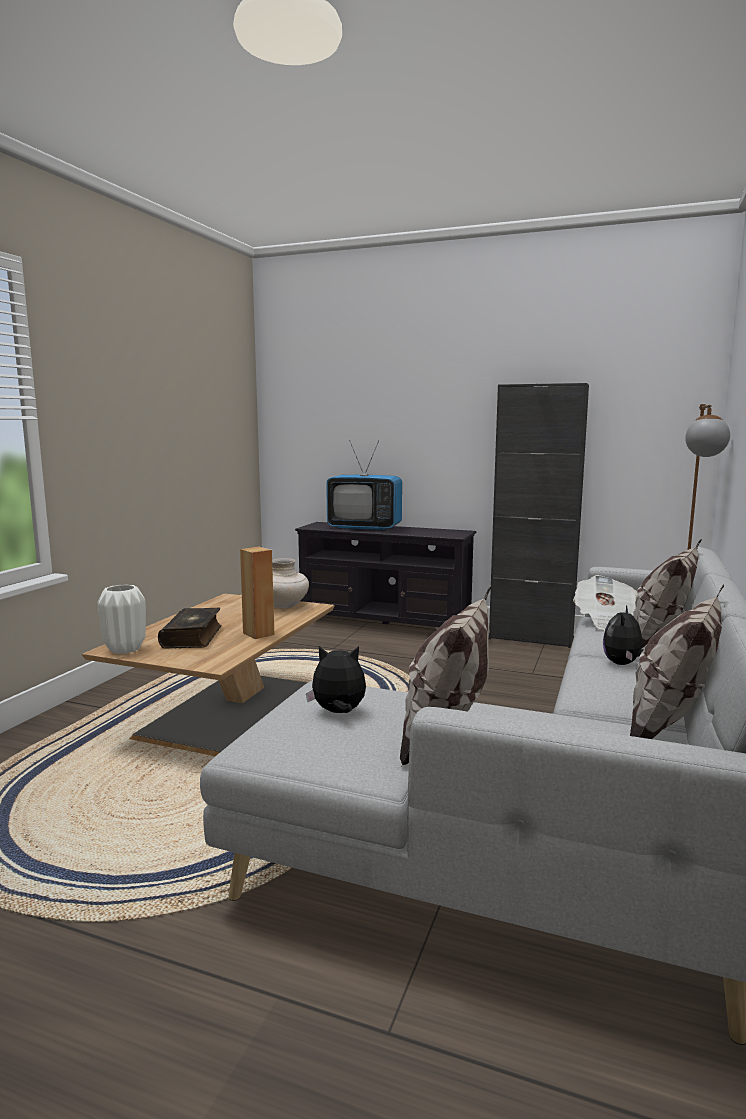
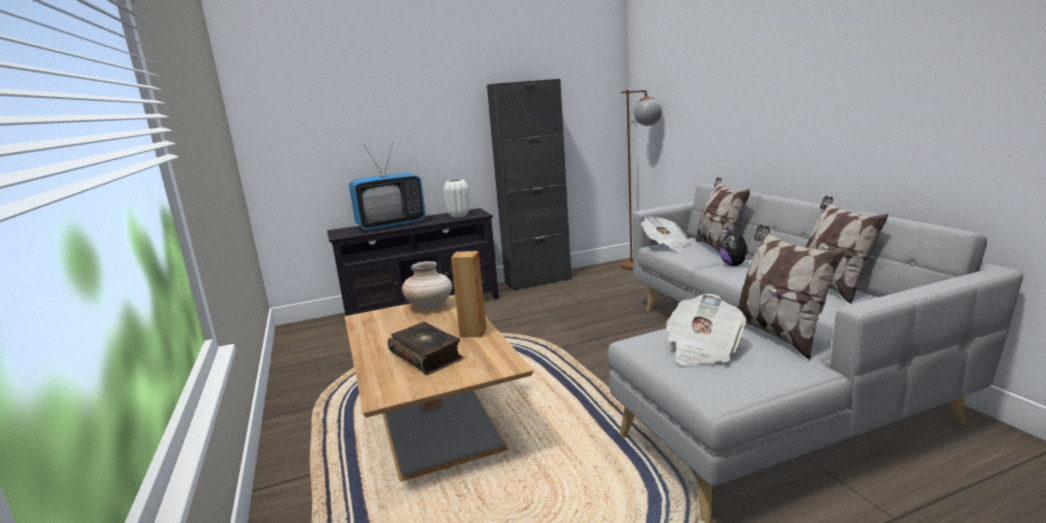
camera: 40 degrees left, 5 degrees up
(124, 649) = (395, 390): white vase -> white vase (458, 216)
(338, 713) = (702, 350): plush toy -> newspaper

